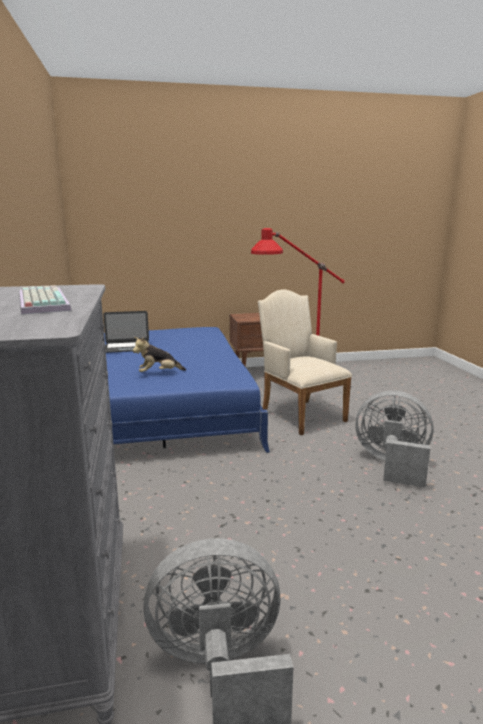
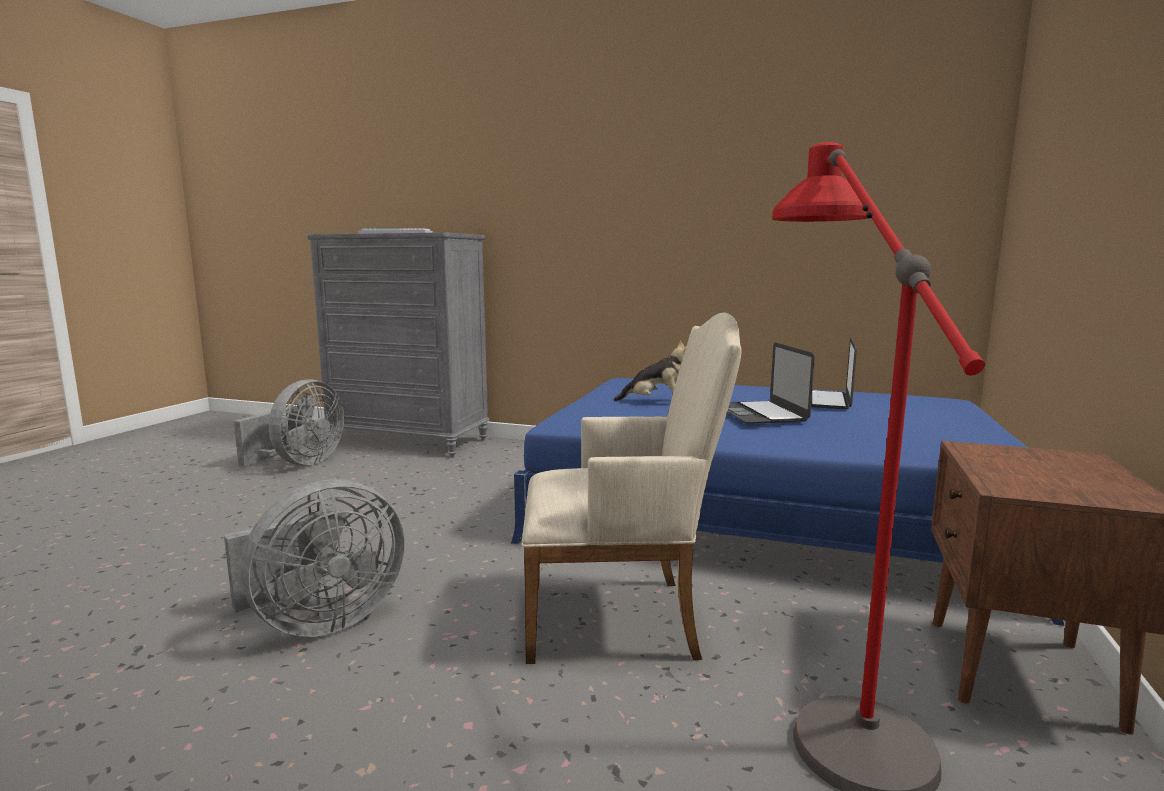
camera: 120 degrees right, 5 degrees down
(158, 373) = (656, 402): plush toy -> plush toy turned 90 degrees clockwise
(172, 352) = (760, 413): none -> laptop

